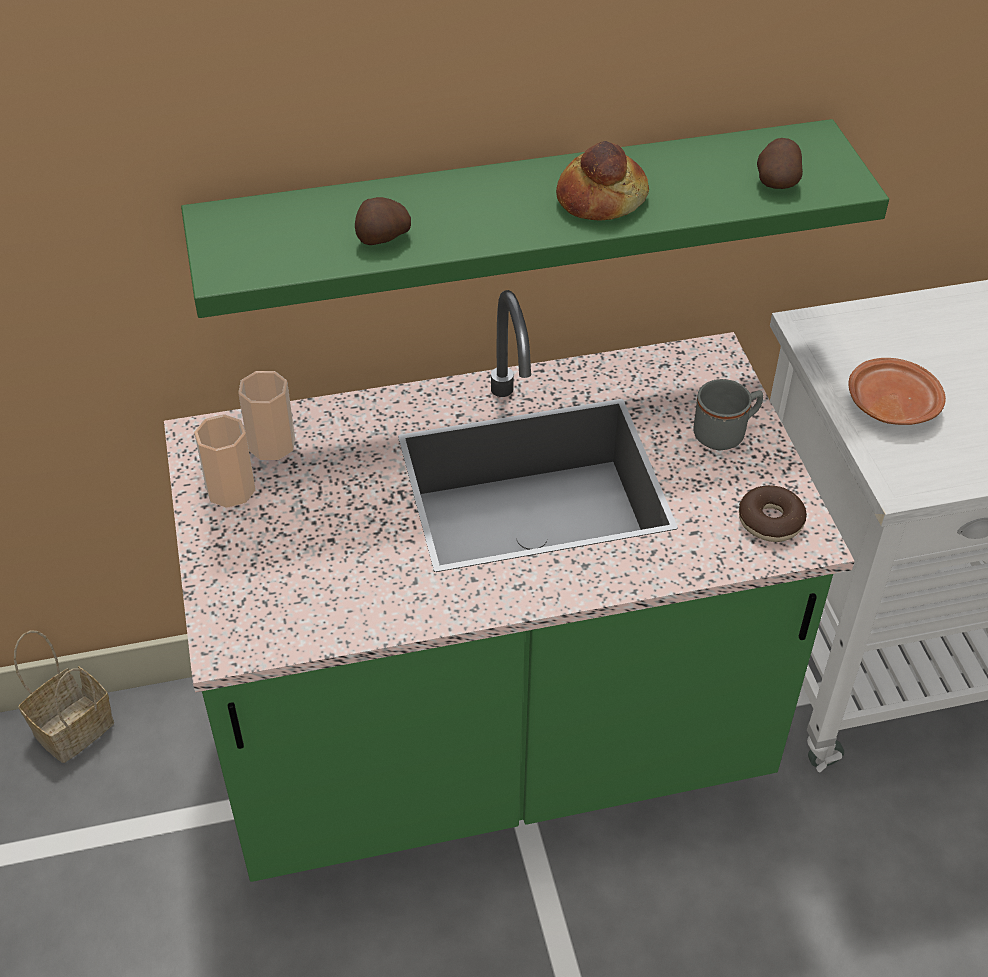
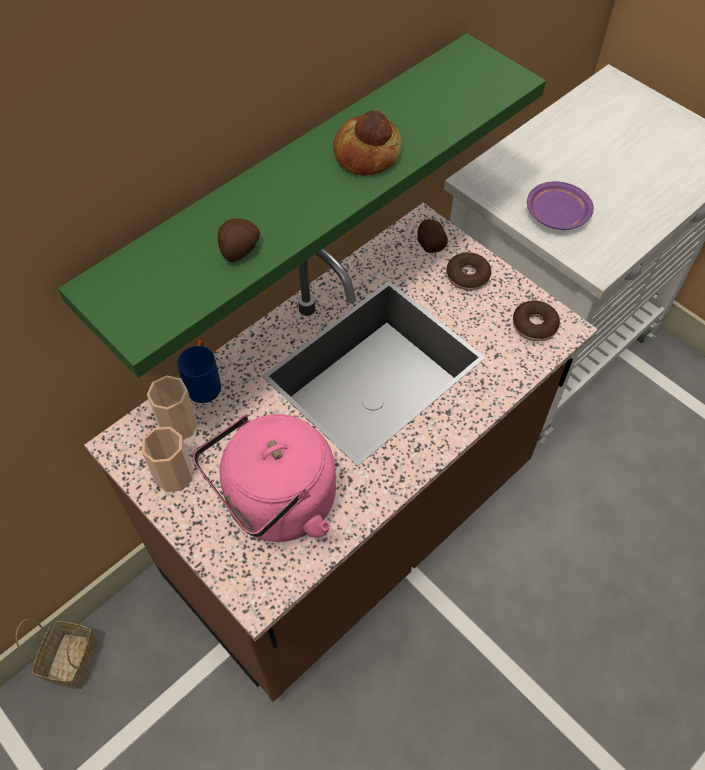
camera: 30 degrees left, 10 degrees up
(314, 568) = (276, 505): none -> pink kettle
(330, 414) = (204, 382): none -> blue mug
(492, 746) = (352, 525): green counter -> brown counter
(726, 433) = (467, 276): grey mug -> donut
(777, 181) = (469, 94): potato -> potato (430, 244)
(890, 404) = (556, 214): brown plate -> purple plate

